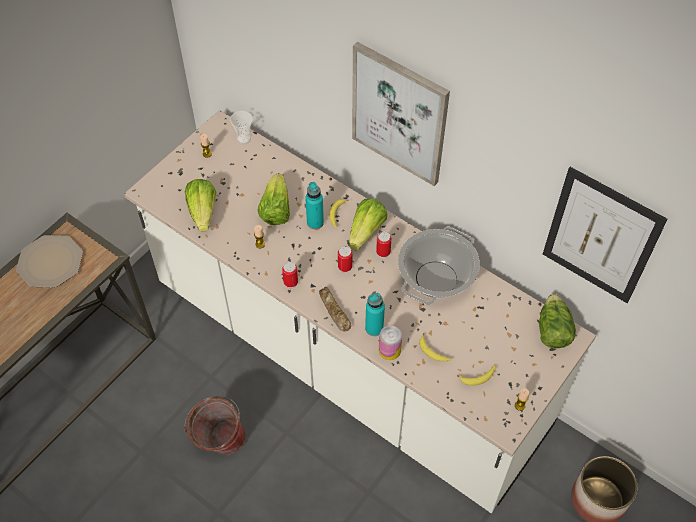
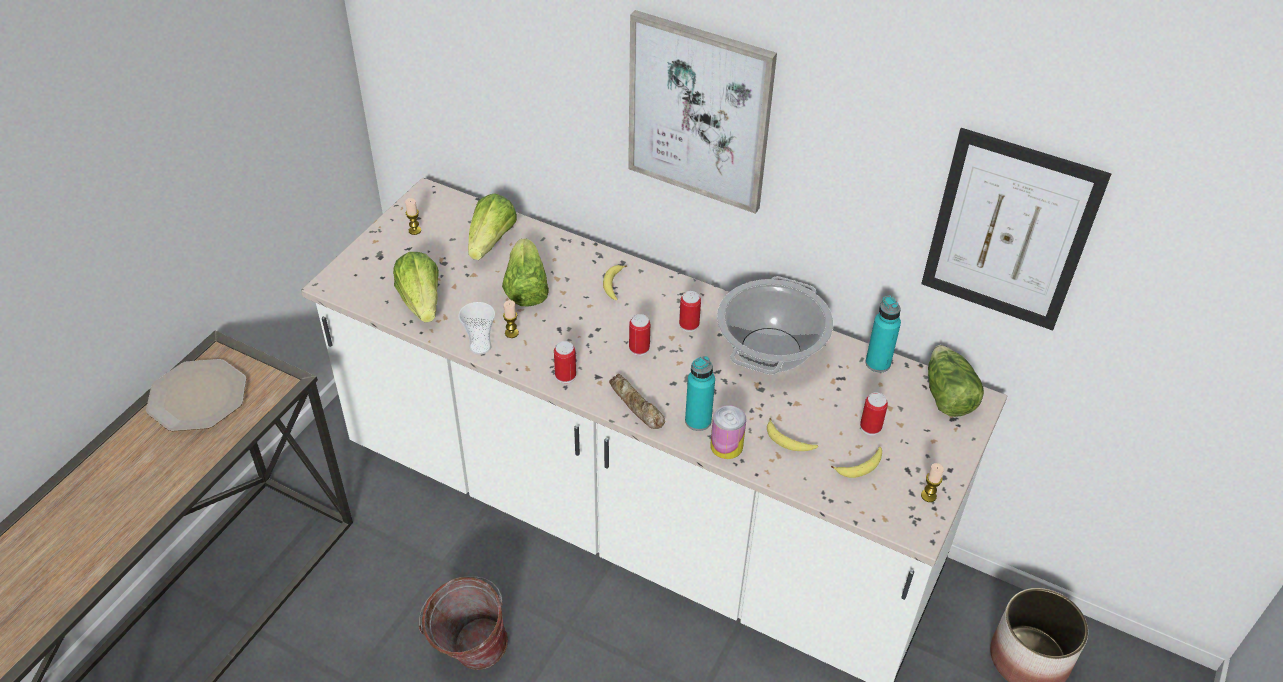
camera: 10 degrees left, 10 degrees down
(244, 138) = (464, 207): cup -> cup (480, 346)
(315, 222) = (585, 298): turquoise bottle -> turquoise bottle (877, 363)
(366, 232) = (659, 302): lettuce -> lettuce (491, 242)
(492, 348) = (870, 427): none -> can

